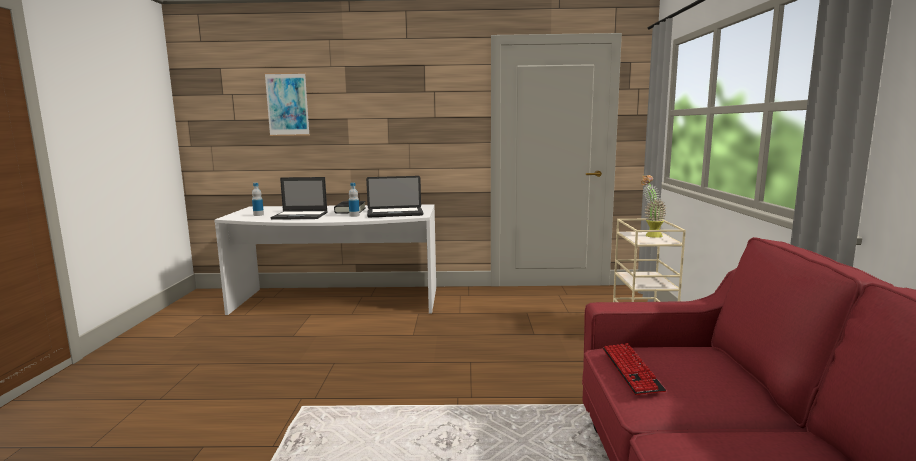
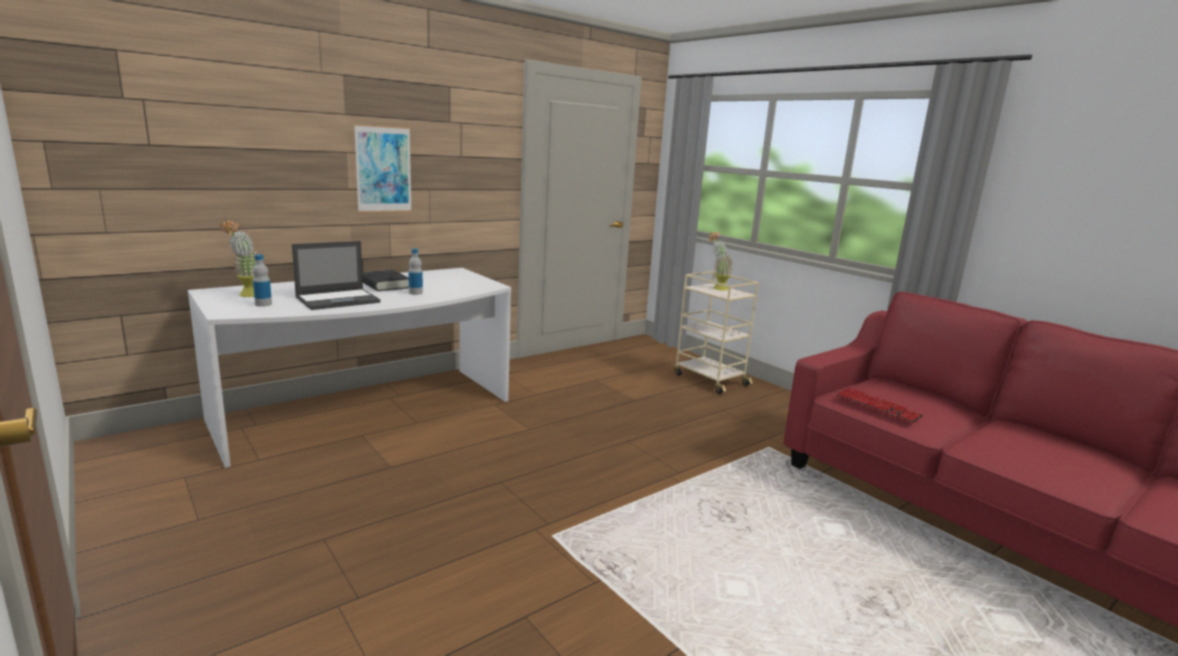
camera: 40 degrees left, 5 degrees up
(264, 210) = (247, 296): none -> potted plant
(287, 104) = (252, 125): picture -> picture (383, 169)
(395, 213) = (458, 285): laptop -> none

